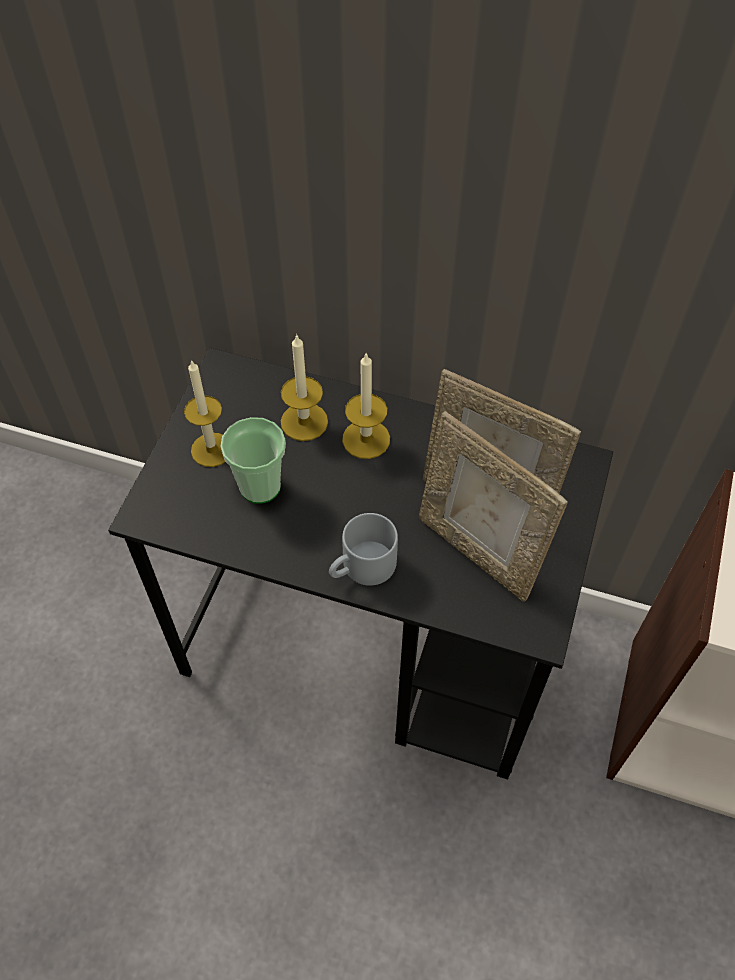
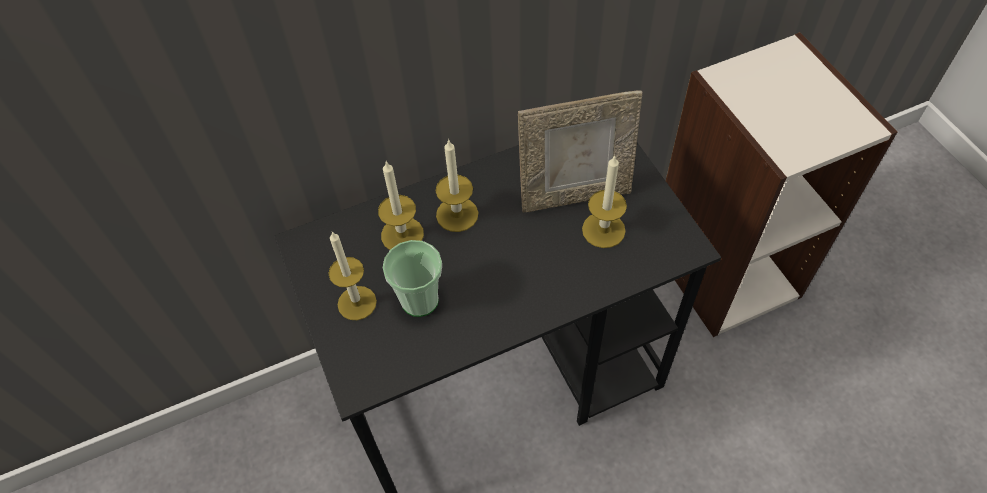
camera: 40 degrees left, 0 degrees up
(362, 568) = (546, 297): grey mug -> none
(478, 551) = (603, 230): picture frame -> candle

